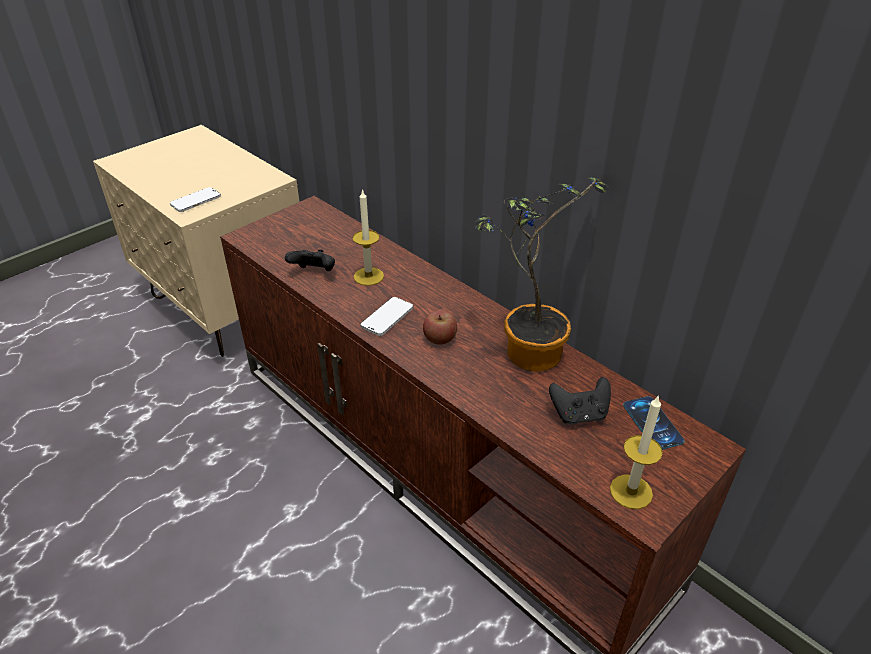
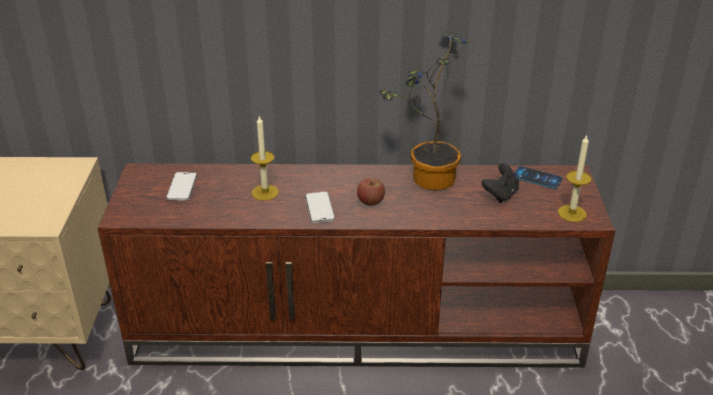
camera: 45 degrees left, 5 degrees down
(196, 201) = (34, 213): phone -> phone (182, 187)
(314, 273) = (222, 211): black game controller -> none

